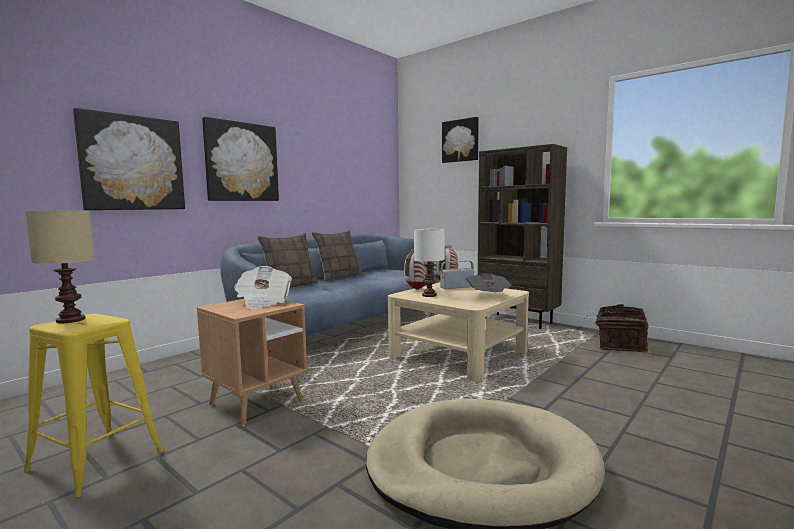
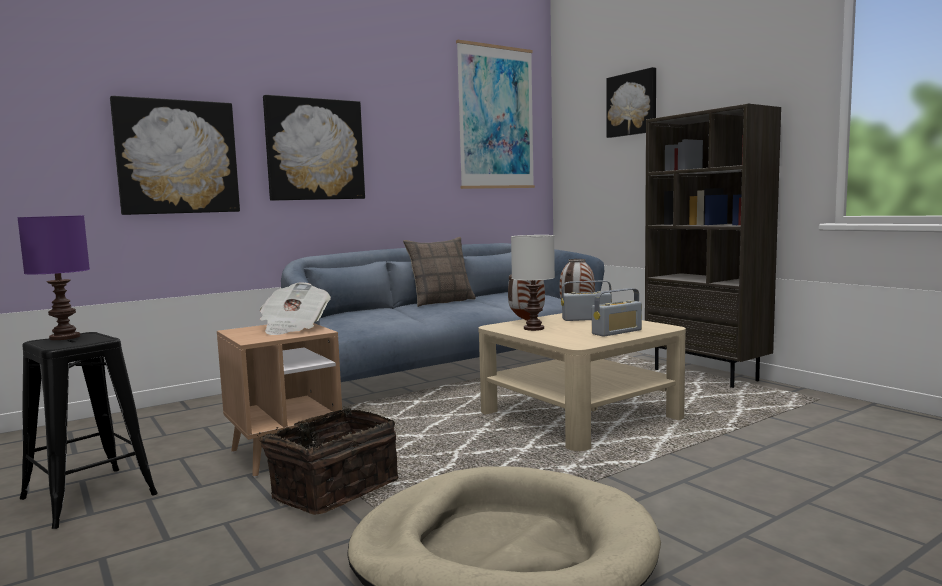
camera: 15 degrees right, 0 degrees up
(72, 320) = (66, 337): beige table lamp -> purple table lamp
(95, 460) = (88, 496): yellow stool -> black stool
(290, 286) = (368, 311): pillow -> none
(364, 145) = (496, 118): none -> picture
(488, 296) = (617, 332): newspaper -> radio
(619, 344) = (847, 417): basket -> basket (332, 489)

